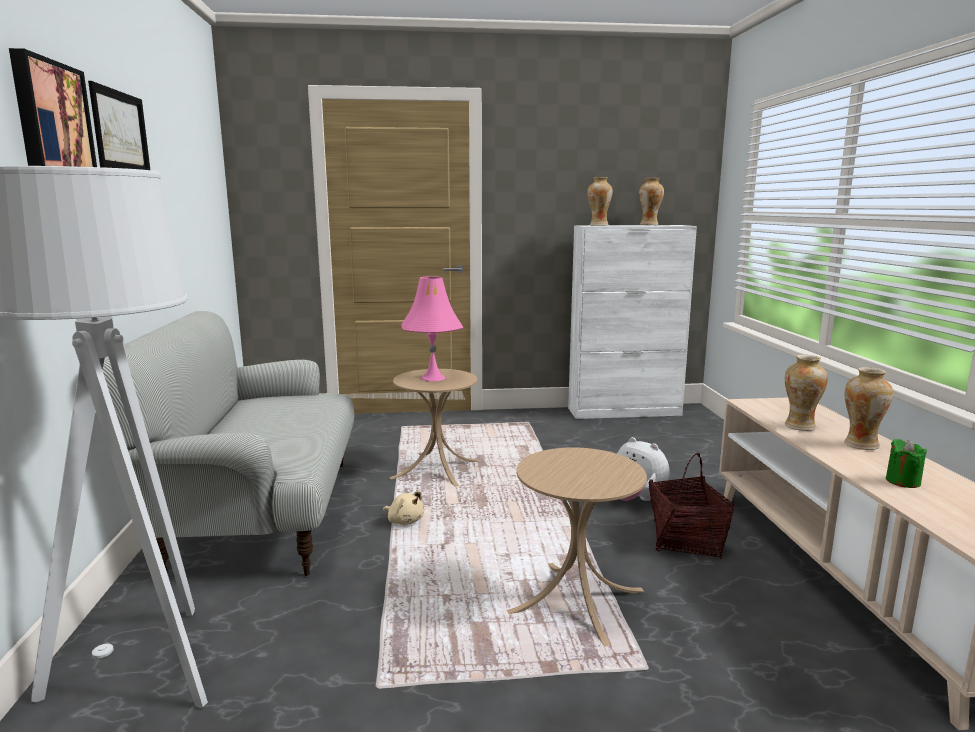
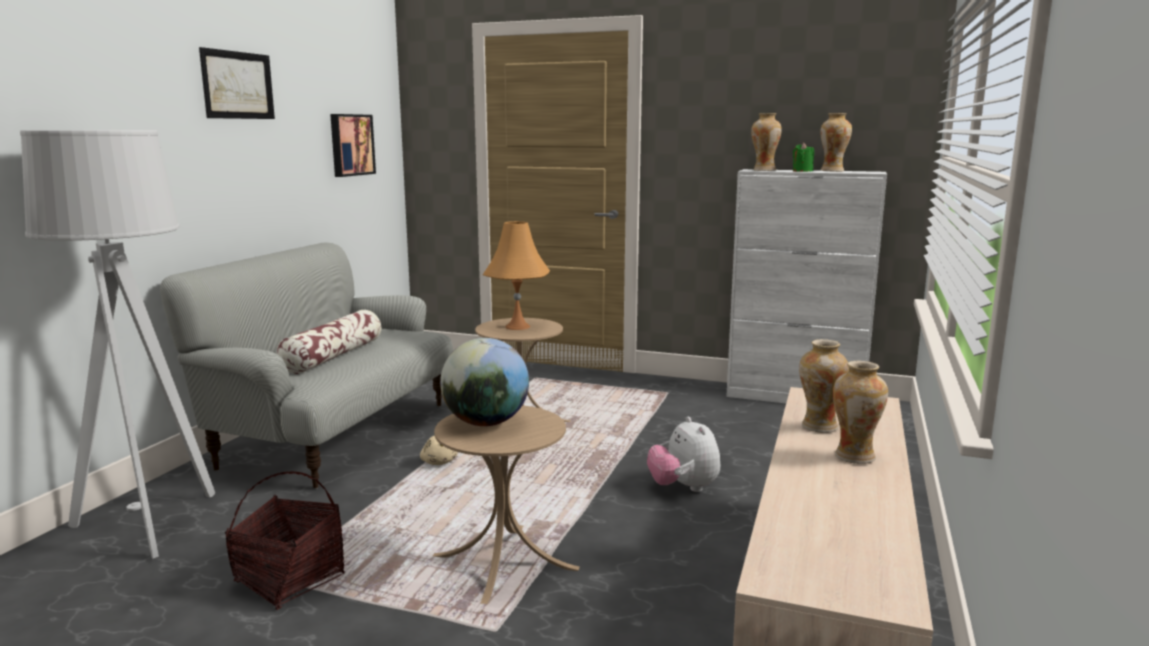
camera: 25 degrees right, 0 degrees up
(50, 118) = (149, 82): picture -> picture (350, 145)
(270, 431) = (333, 356): none -> pillow
(433, 378) = (518, 327): pink table lamp -> orange table lamp
(563, 469) = (486, 423): none -> globe
(685, 541) = (685, 537): basket -> basket (289, 579)
(903, 481) = (821, 499): green candle -> green candle (802, 171)

